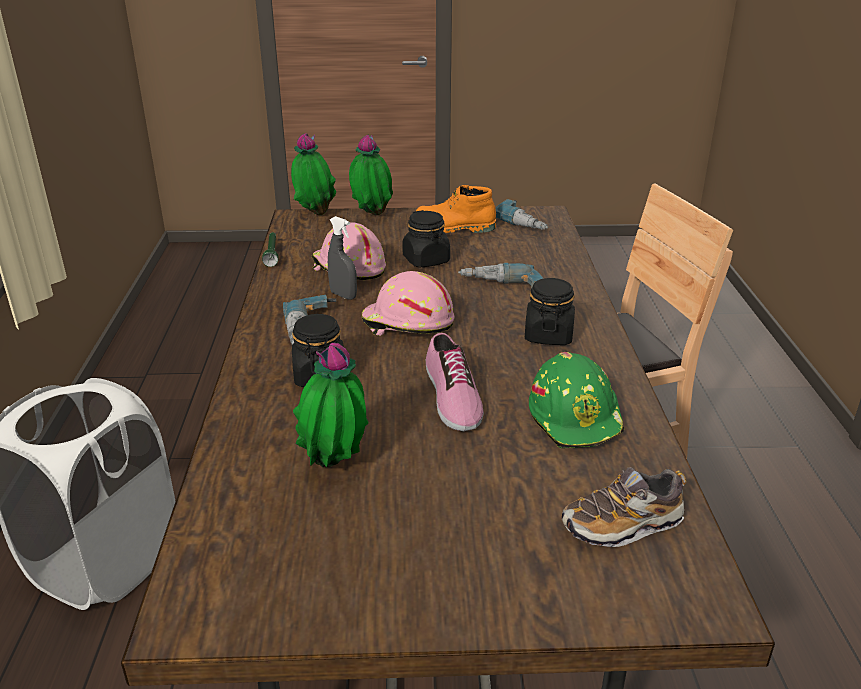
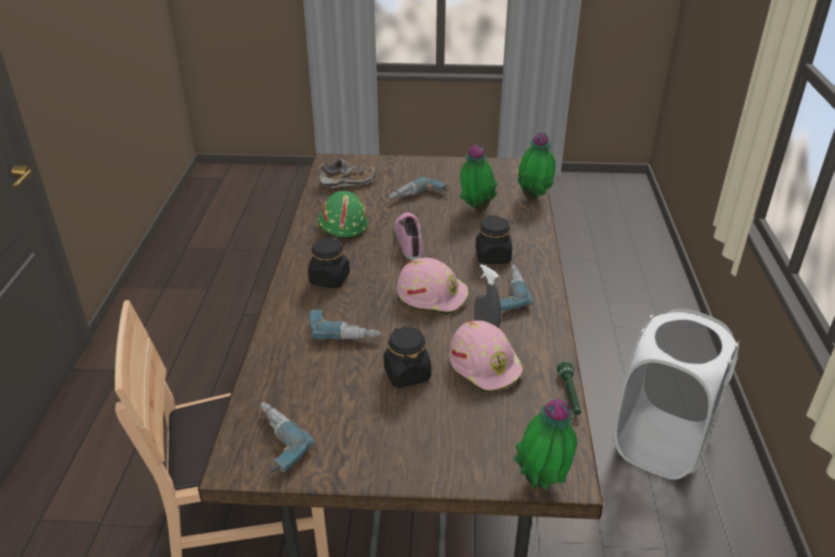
camera: 175 degrees left, 5 degrees up
(371, 215) = (466, 473): potted plant -> potted plant (534, 197)
(453, 227) = (365, 436): orange boot -> none
(453, 487) = (418, 198): none -> power drill

